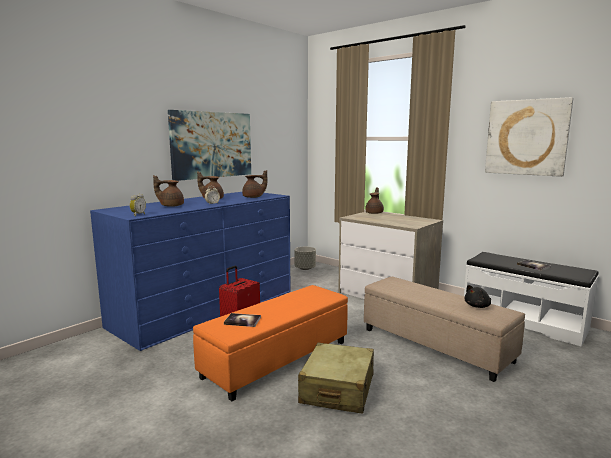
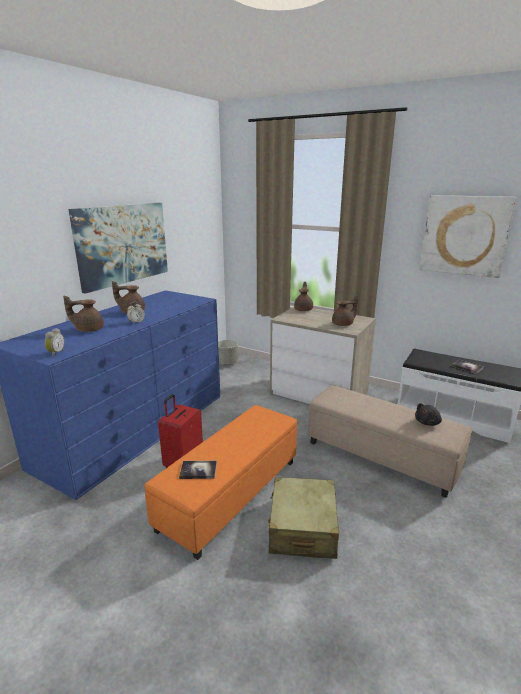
camera: 10 degrees left, 10 degrees up
(254, 197) = (178, 305): brown teapot -> brown teapot (343, 324)

